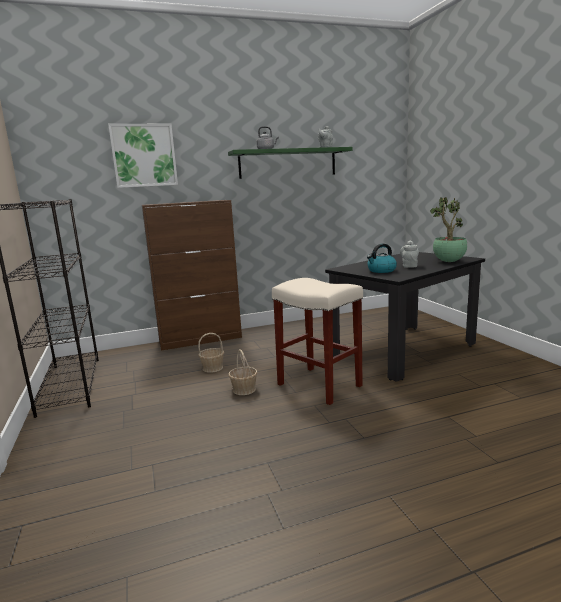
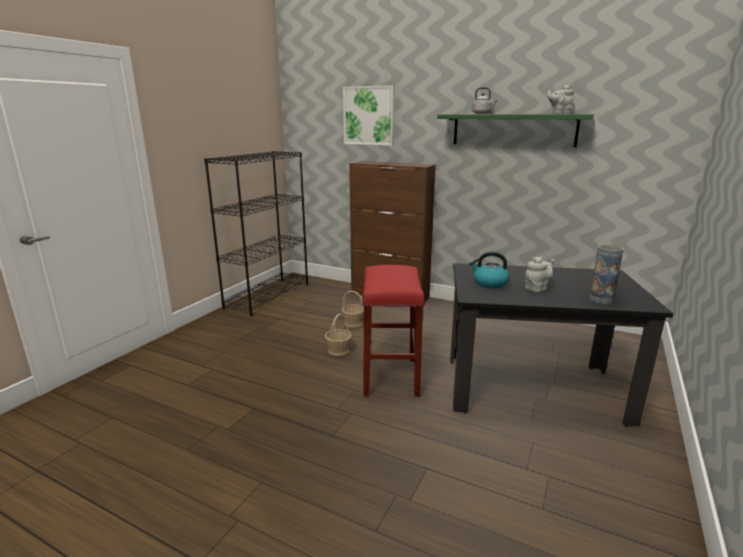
camera: 45 degrees right, 5 degrees up
(318, 385) = (390, 376): beige stool -> red stool
(448, 262) = (601, 300): potted plant -> vase

